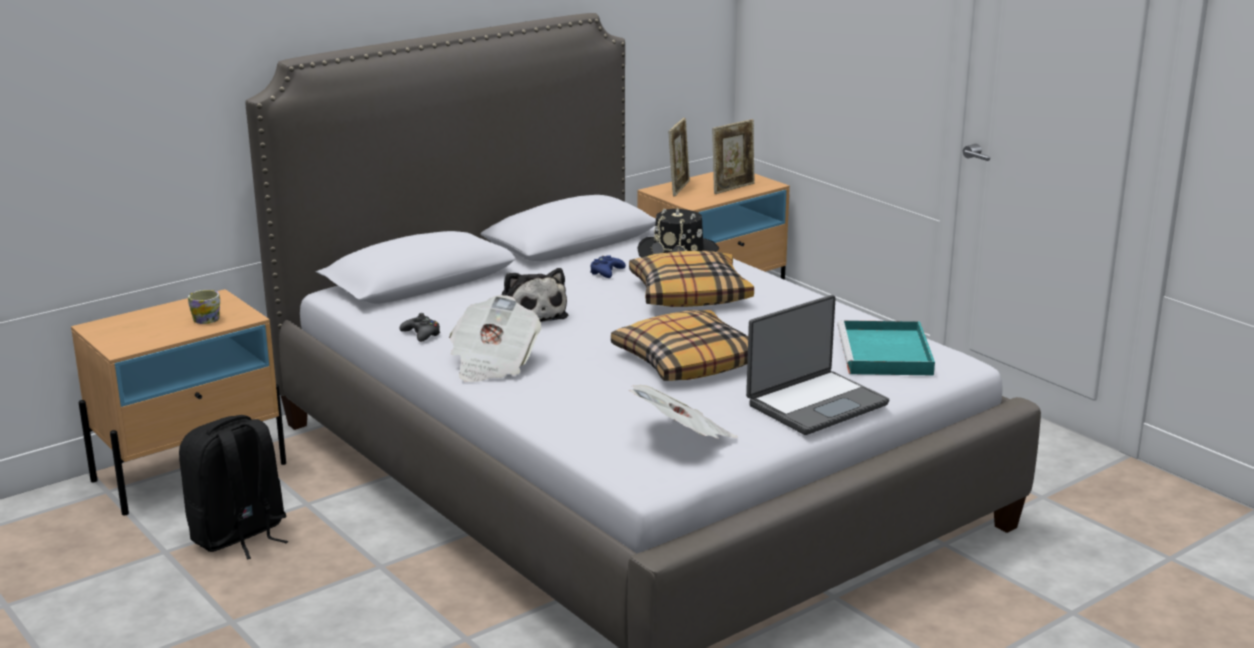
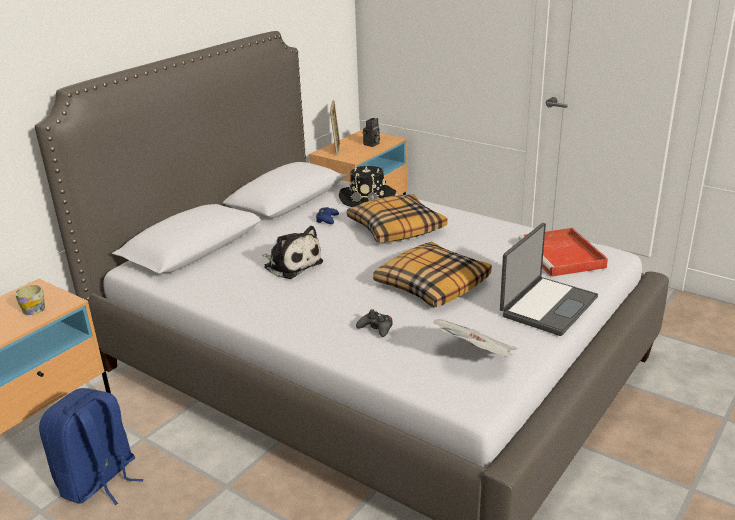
camera: 15 degrees left, 5 degrees up
(239, 535) = (99, 481): black backpack -> blue backpack
(421, 334) = (218, 294): black game controller -> black game controller (376, 328)
(493, 363) = (289, 312): newspaper -> none
(733, 188) = (372, 144): picture frame -> camera
(886, 354) = (562, 256): turquoise tray -> red tray

